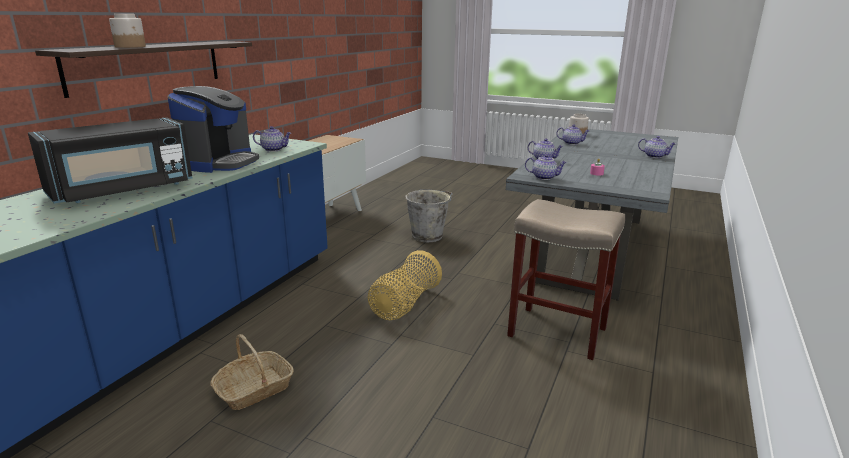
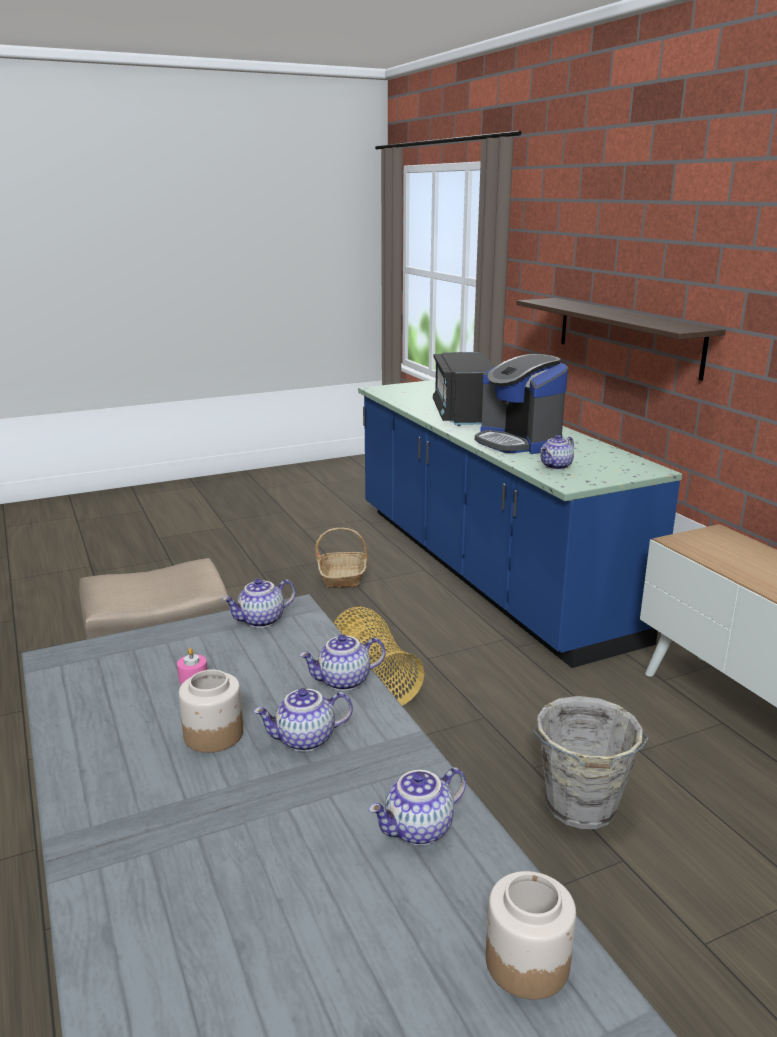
camera: 130 degrees right, 0 degrees up
(130, 46) = (582, 308): jar -> jar (213, 735)
(655, 156) = (116, 873): teapot -> teapot (305, 740)

